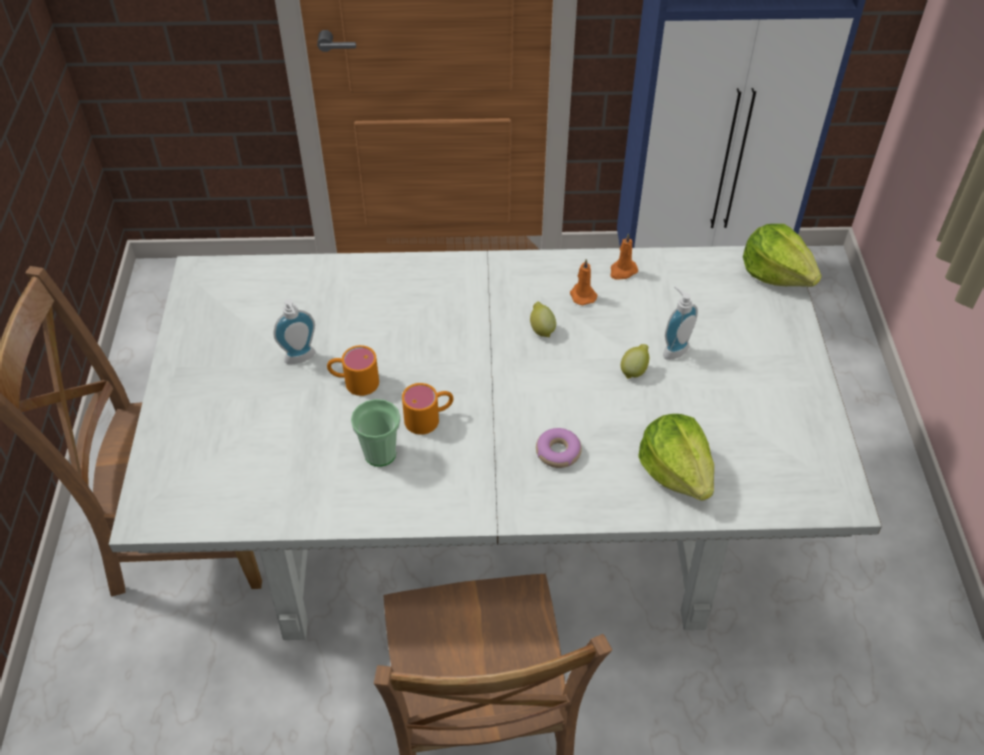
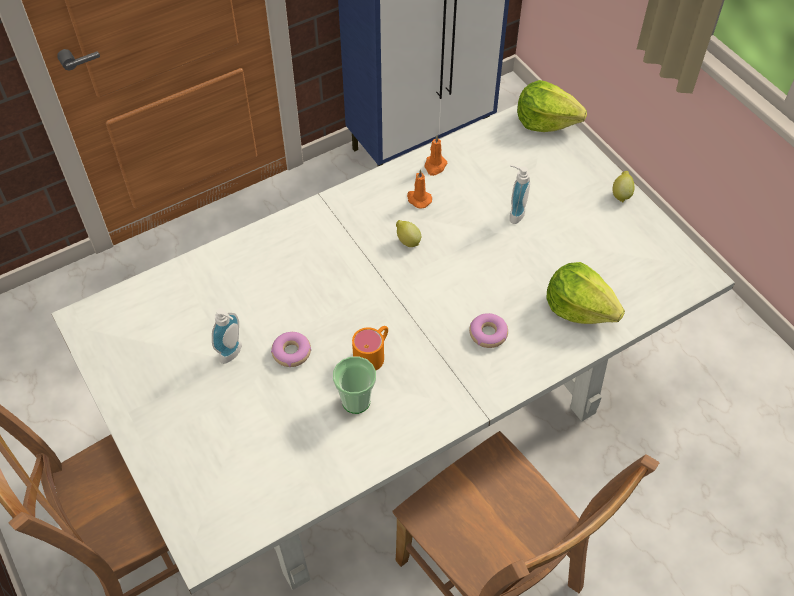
camera: 30 degrees left, 5 degrees up
(354, 381) = (291, 352): orange mug -> donut
(634, 371) = (498, 243): lemon -> lemon (621, 194)

